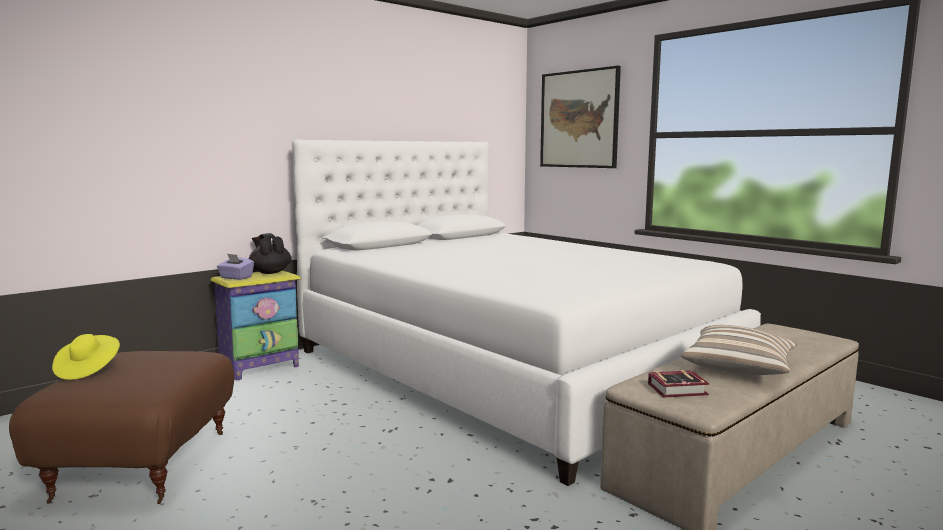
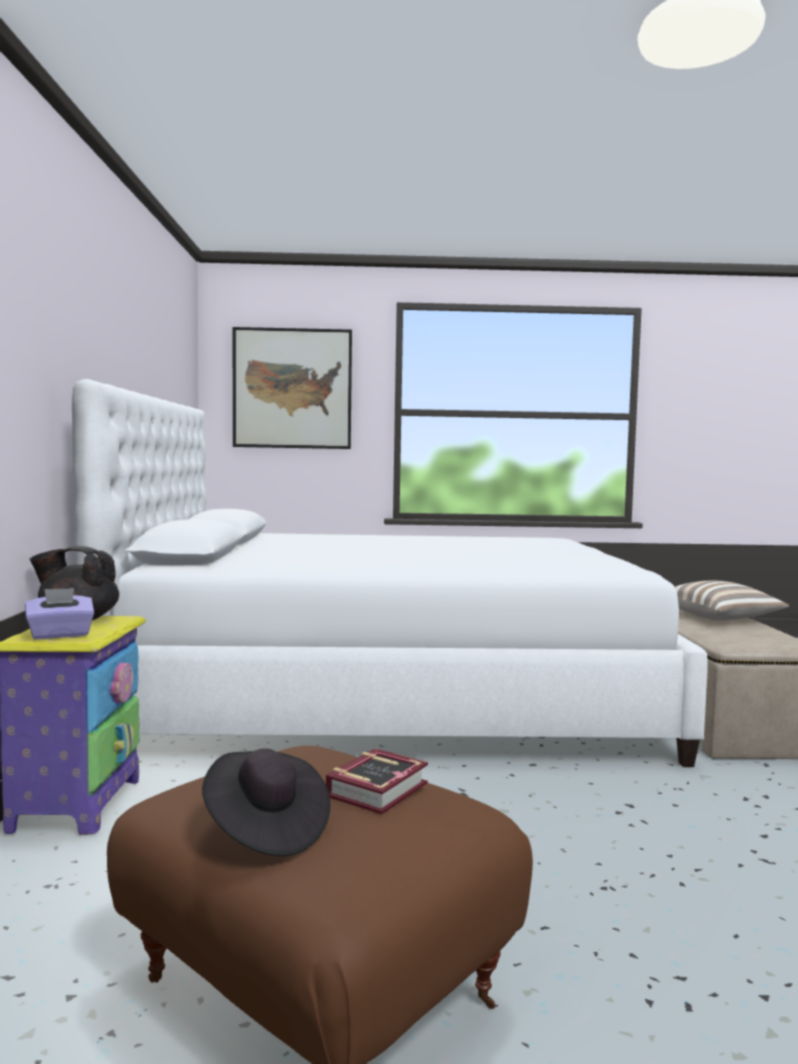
camera: 50 degrees left, 5 degrees down
(88, 370) = (265, 829): yellow hat -> black hat
(680, 390) = (753, 638): book -> book (382, 789)

